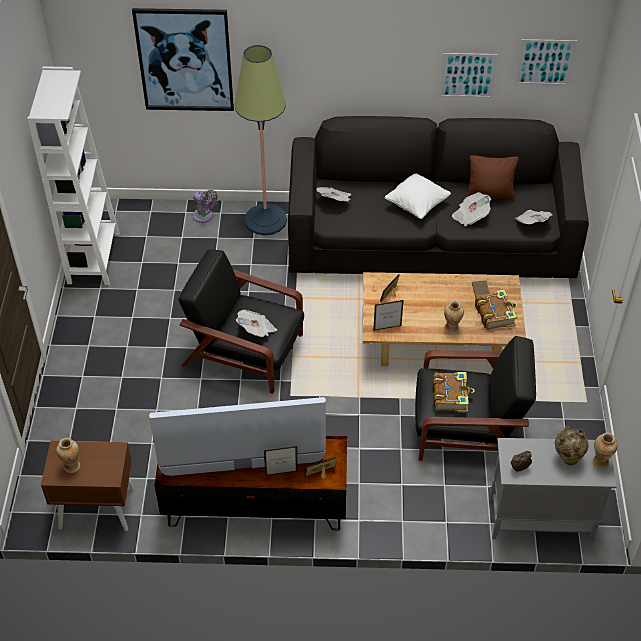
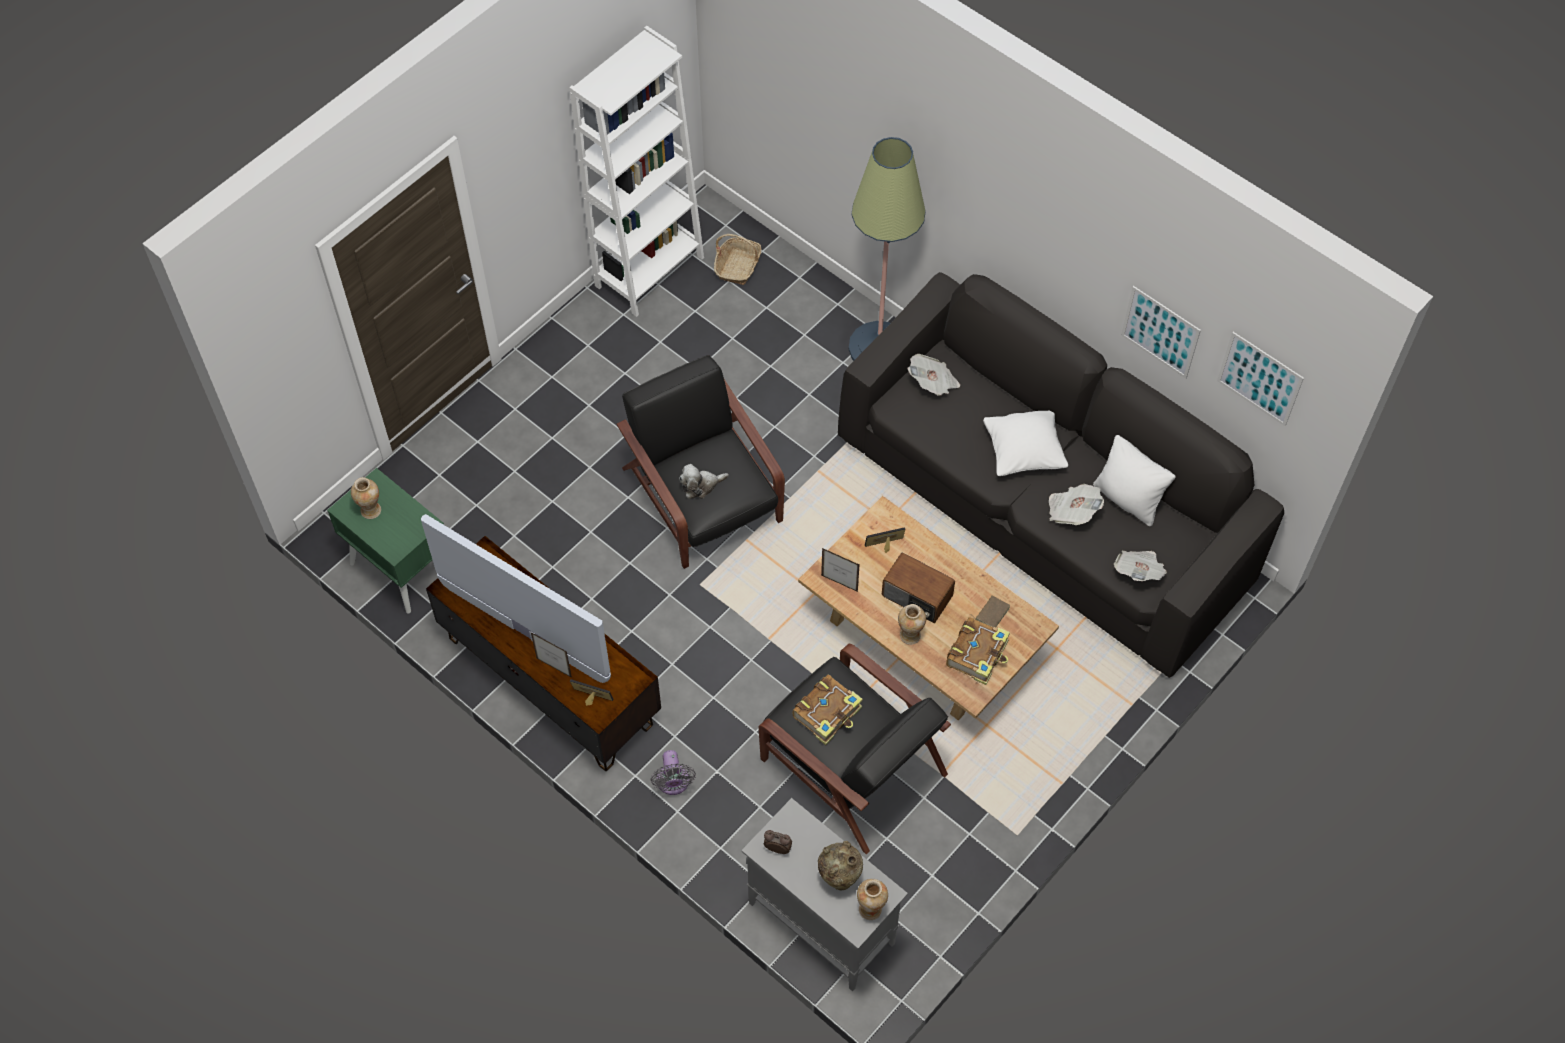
camera: 40 degrees right, 10 degrees up
(96, 508) = (401, 567): brown nightstand -> green nightstand
(144, 226) = (738, 266): none -> basket
(185, 60) = (835, 103): picture -> none
(204, 216) = (814, 297): grey fan -> grey fan (673, 783)
(257, 330) = (701, 485): newspaper -> plush toy
(434, 308) = (916, 597): none -> radio
(490, 195) = (1128, 499): brown pillow -> white pillow

